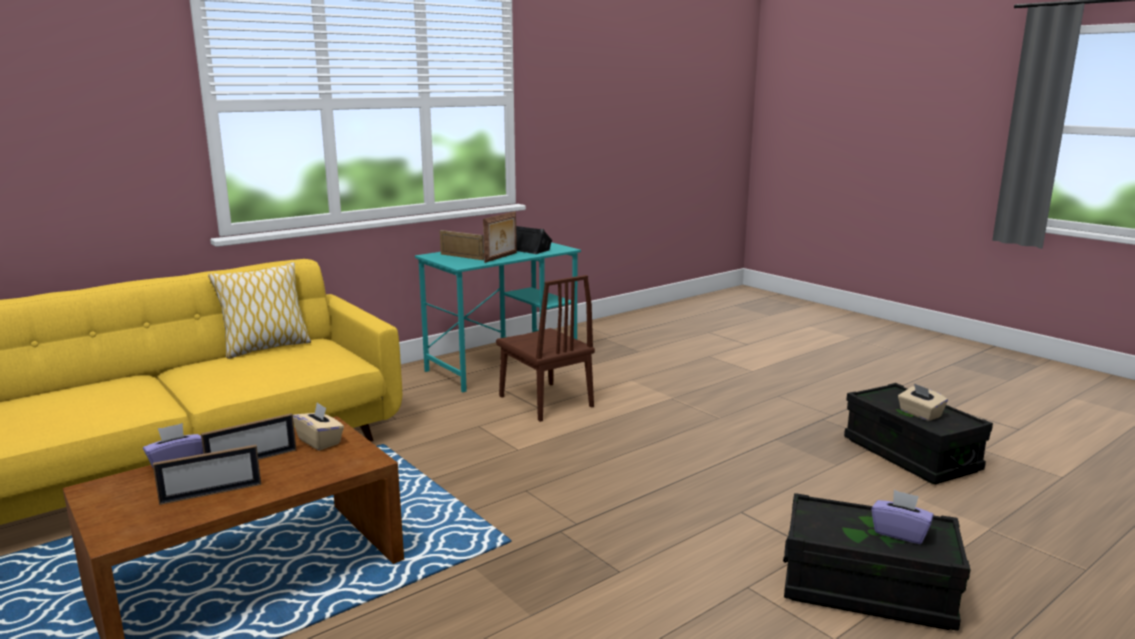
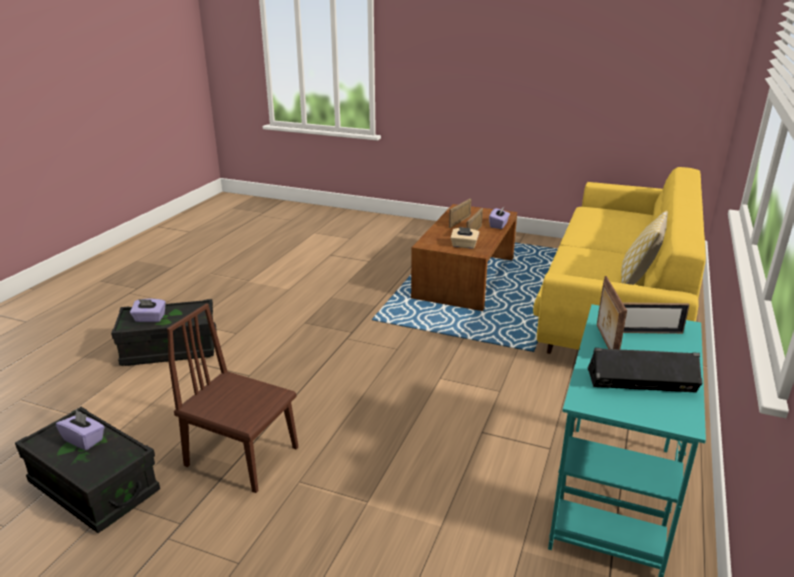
camera: 150 degrees right, 10 degrees up
(545, 401) = (486, 444): brown chair -> brown chair (242, 456)
(920, 414) = (84, 440): beige tissue box -> purple tissue box

